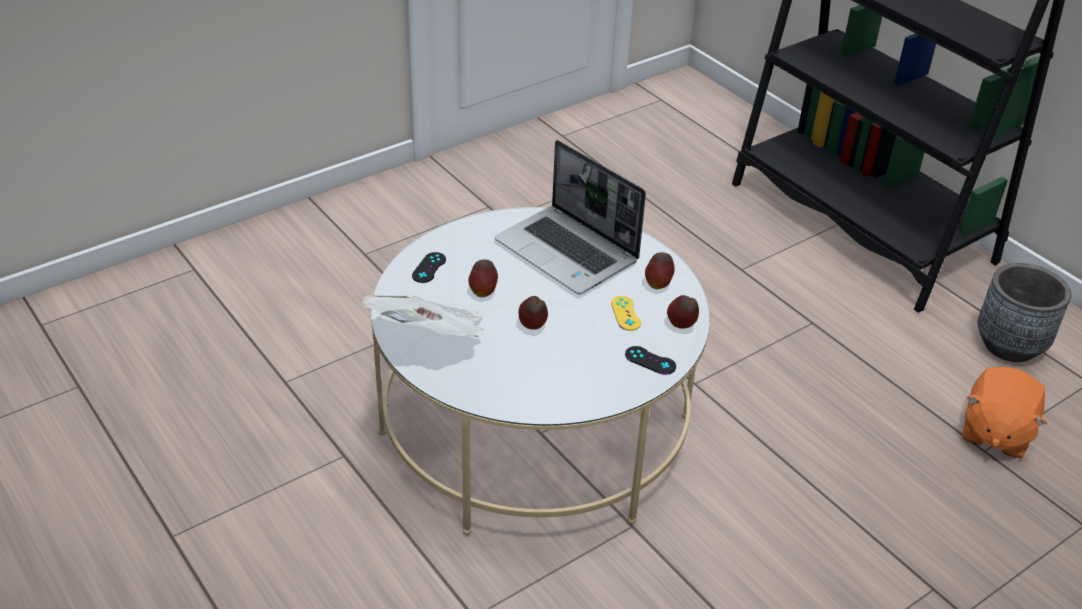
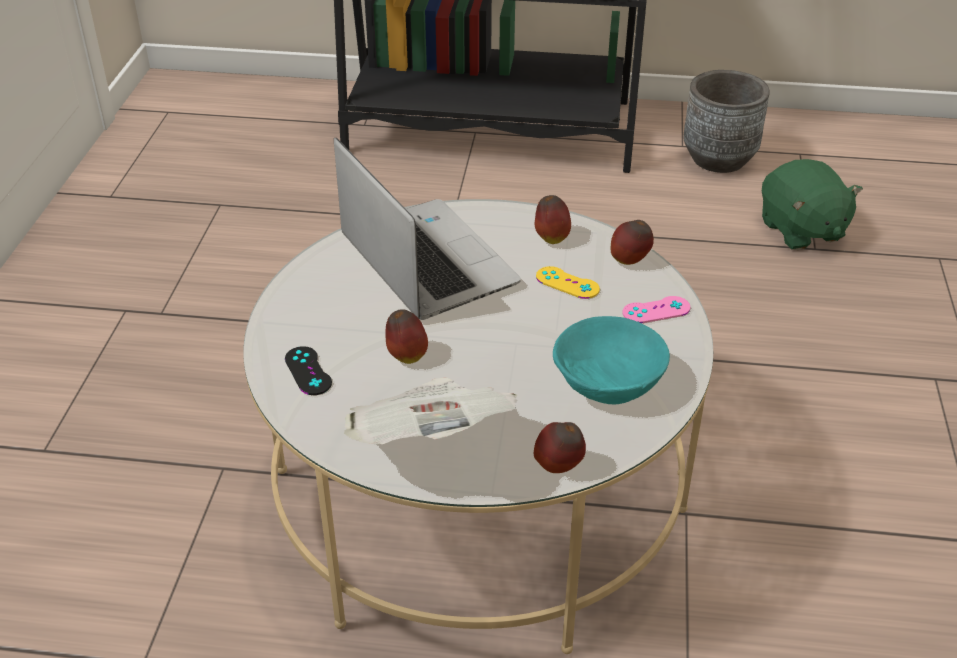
camera: 45 degrees left, 0 degrees up
(532, 327) = (509, 356): apple -> apple (558, 468)
(560, 376) = (610, 383): none -> turquoise bowl
(568, 252) = (424, 261): laptop -> laptop turned 120 degrees counterclockwise
(650, 360) = (656, 310): black game controller -> pink game controller
(994, 432) = (801, 230): orange plush toy -> green plush toy

